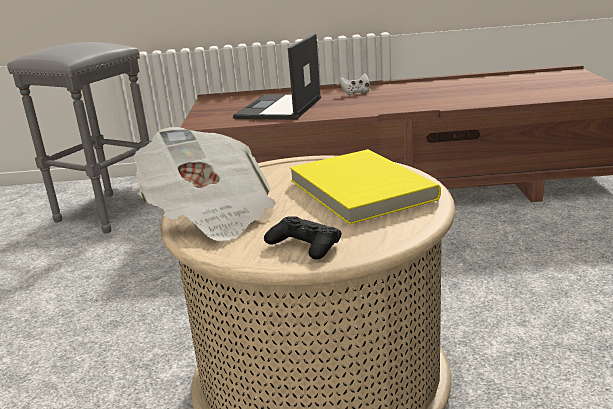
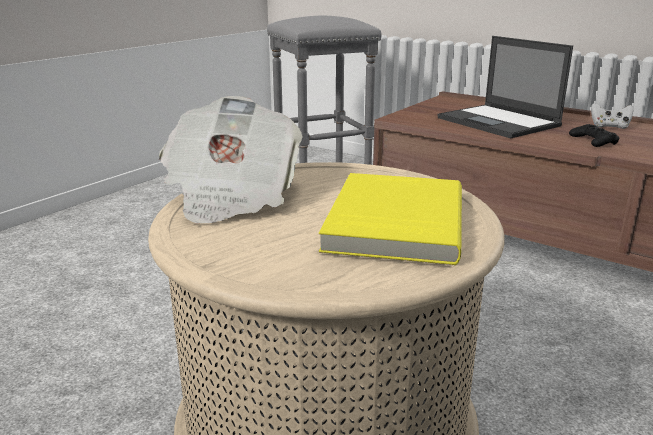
camera: 35 degrees right, 0 degrees up
(279, 108) = (499, 122): laptop -> laptop turned 90 degrees counterclockwise
(304, 244) = (245, 254): black game controller -> black game controller (593, 141)

